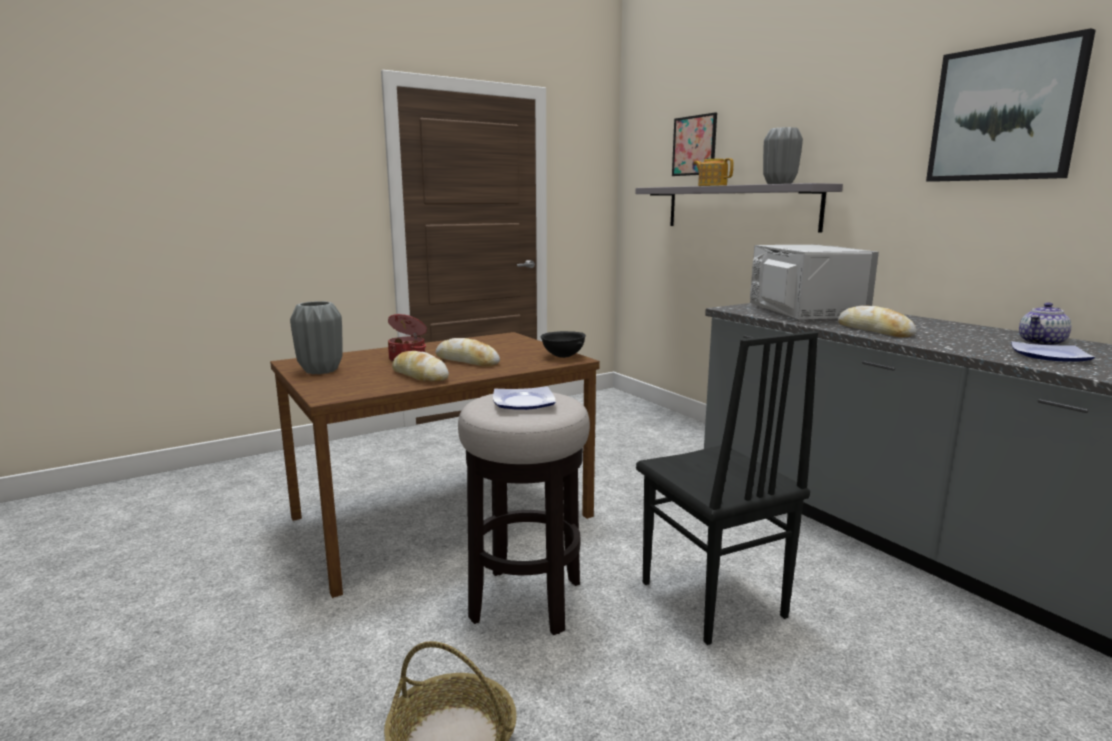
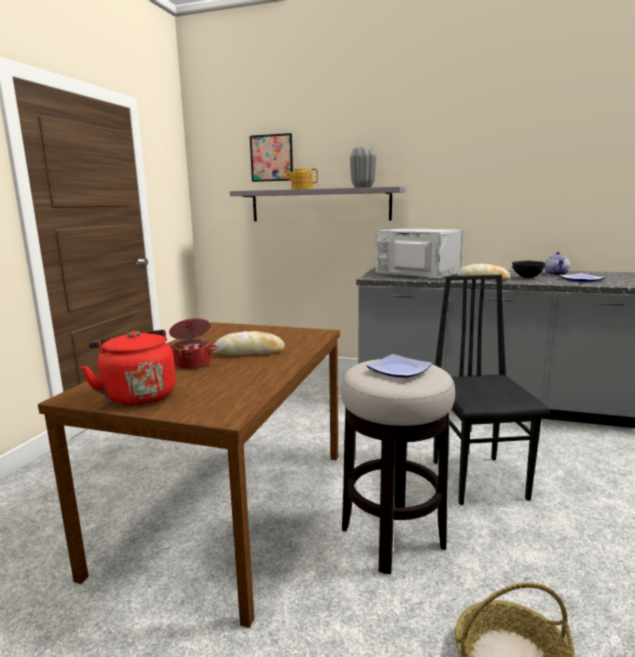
camera: 40 degrees left, 0 degrees up
(321, 370) = (137, 396): grey vase -> red kettle
(419, 375) = (249, 374): bread -> none
(563, 357) = (309, 332): black bowl -> black bowl (527, 277)
(711, 600) = (479, 479): black chair -> black chair turned 120 degrees counterclockwise
(1004, 113) = (505, 146): picture -> none

